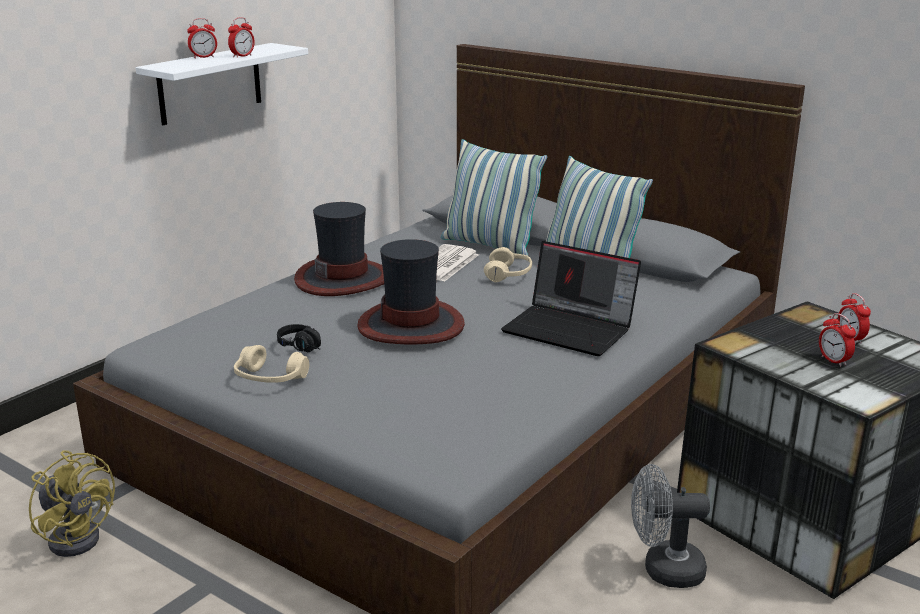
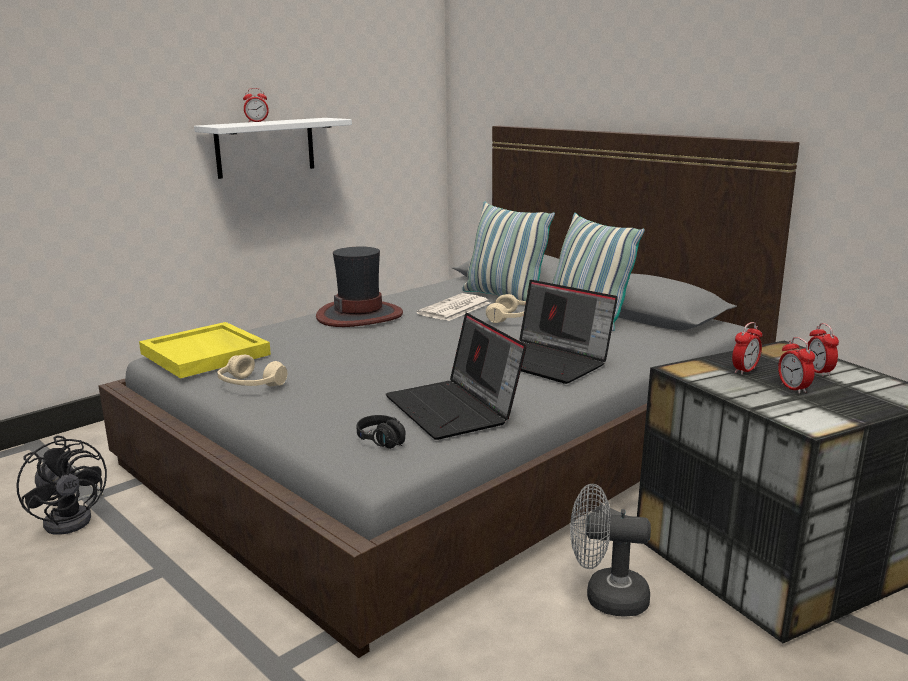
camera: 10 degrees right, 5 degrees down
(78, 535) = (74, 518): yellow fan -> black fan
(199, 341) = (206, 354): none -> yellow tray
(242, 56) = (289, 121): alarm clock -> alarm clock (745, 370)
(304, 347) = (294, 363): black headphones -> black headphones (386, 443)
(411, 325) = (401, 351): hat -> none
(499, 395) = (455, 409): none -> laptop

